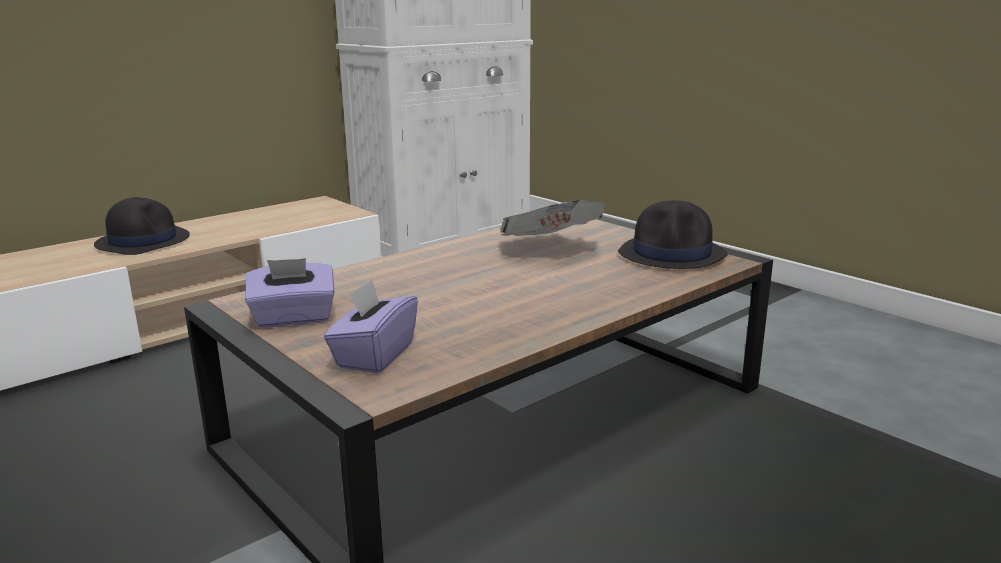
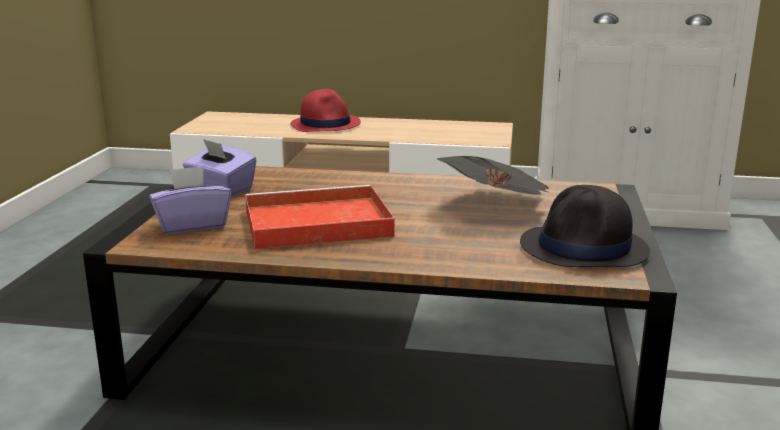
camera: 50 degrees right, 0 degrees up
(143, 241) = (326, 124): black hat -> red hat
(473, 309) = (314, 224): none -> red tray

